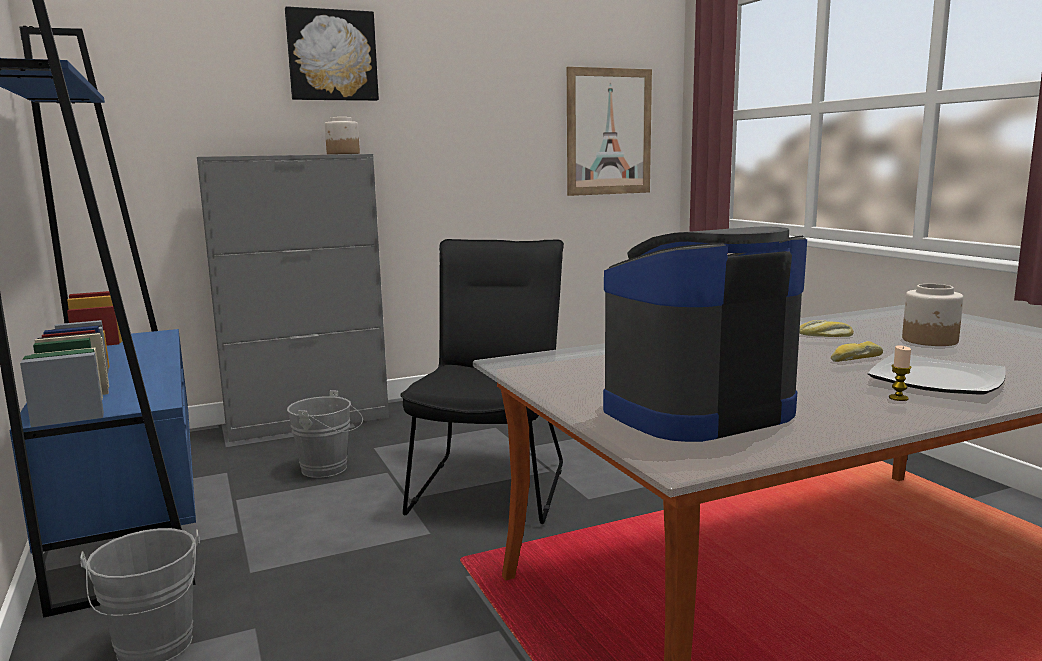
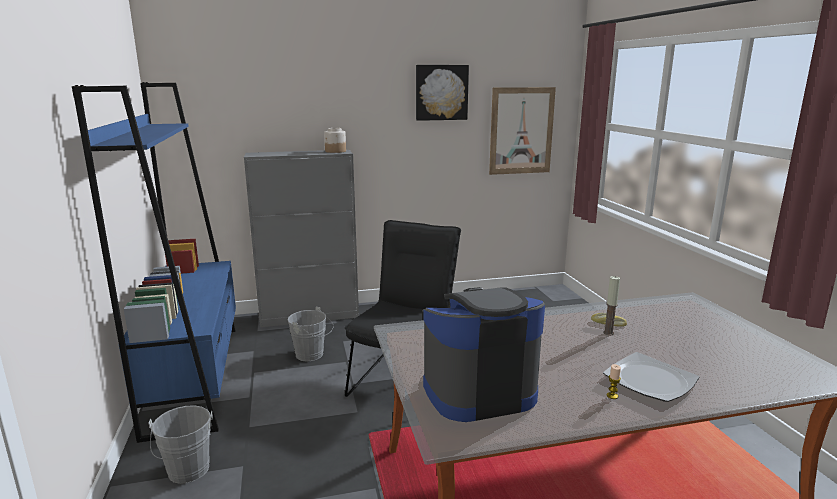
camera: 10 degrees right, 5 degrees up
(332, 56) = (332, 86): picture -> picture (441, 92)
(834, 343) = (608, 333): none -> candle
(855, 359) = (611, 351): bread -> none
(930, 340) = (676, 337): jar -> none

